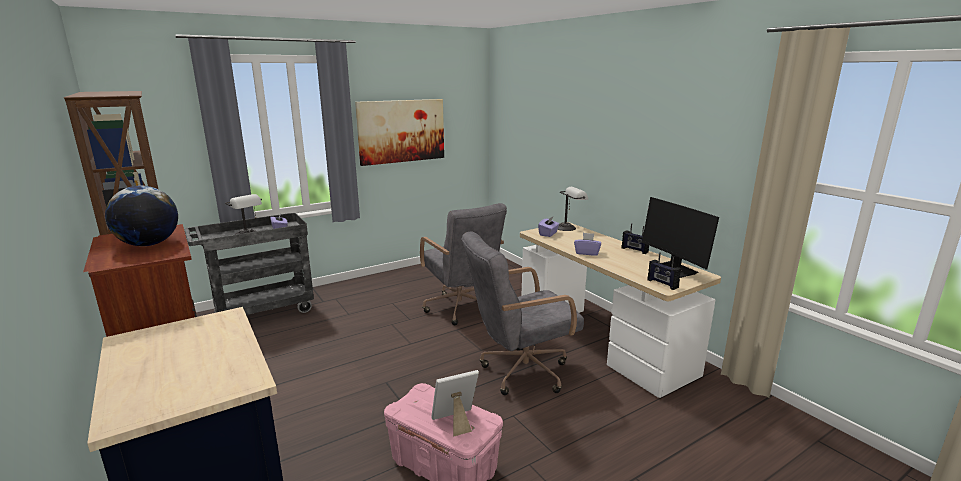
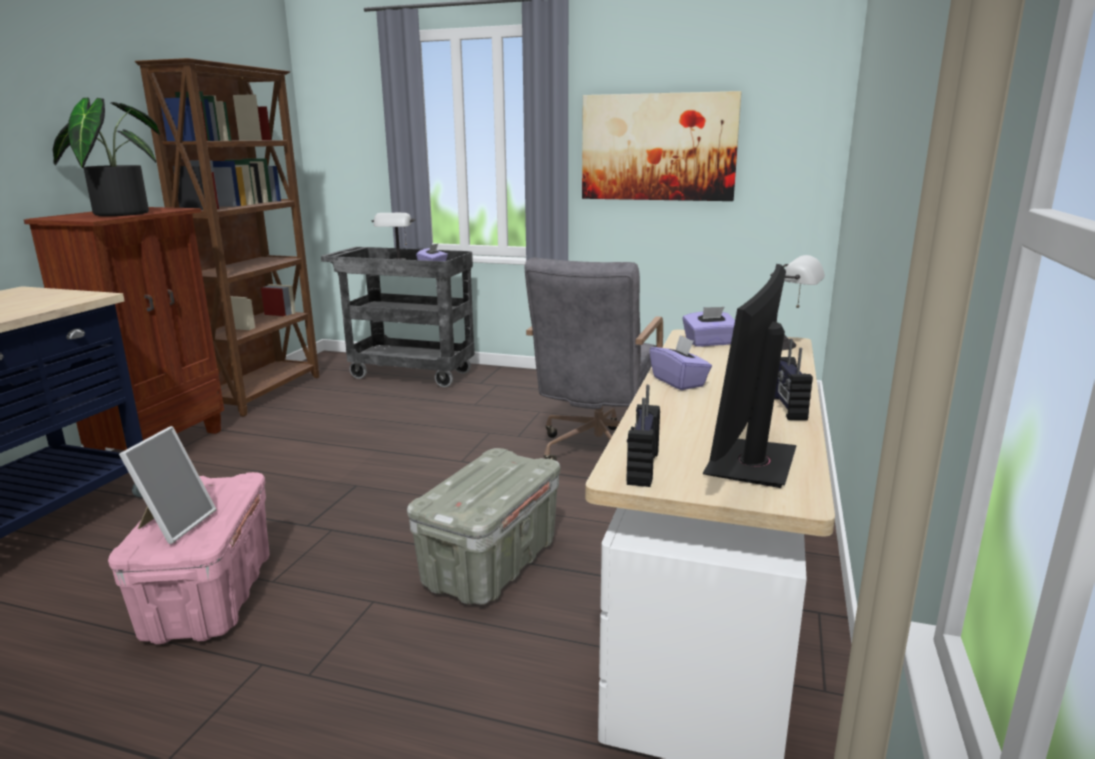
camera: 50 degrees right, 0 degrees up
(149, 244) = (119, 213): globe -> potted plant
(455, 422) = (175, 524): picture frame -> picture frame turned 75 degrees clockwise
(520, 374) = (491, 563): grey office chair -> grey storage box

